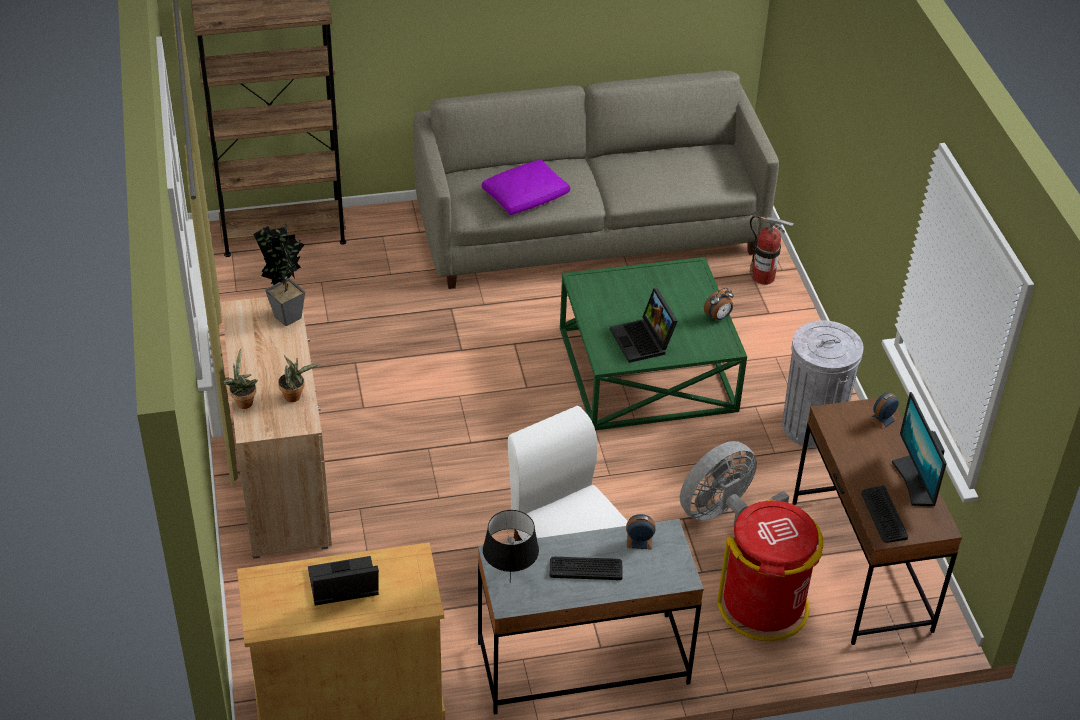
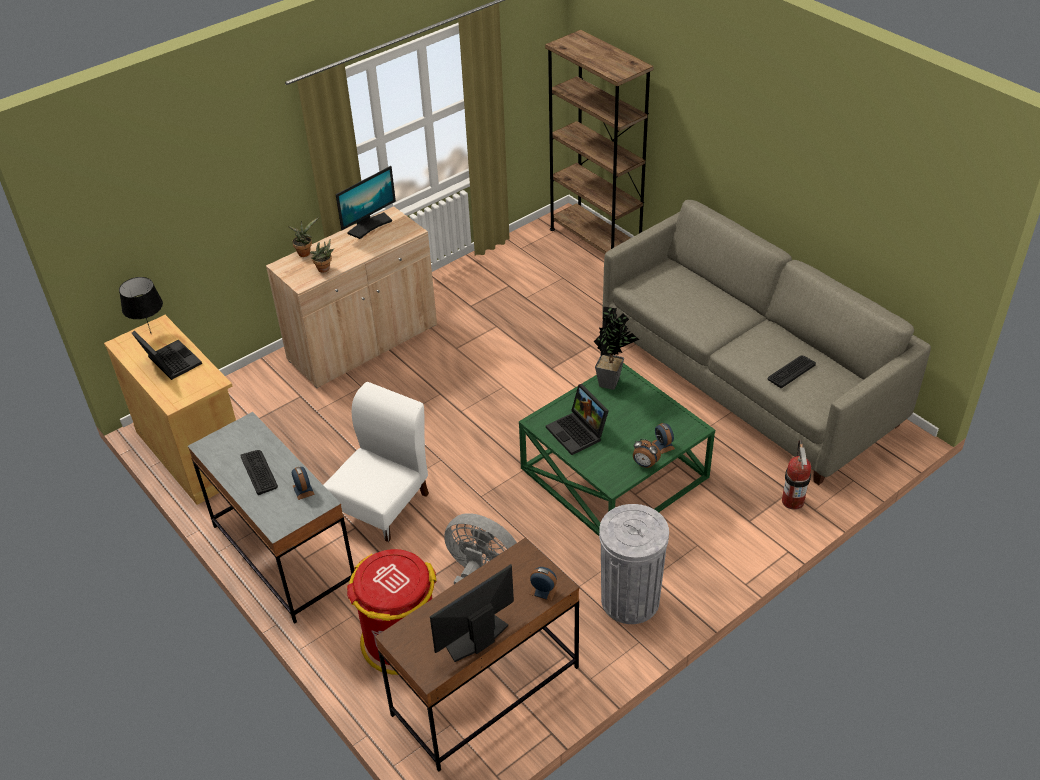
camera: 65 degrees right, 0 degrees up
(242, 333) = (369, 225): none -> monitor
(287, 313) = (402, 234): potted plant -> potted plant (612, 380)
(510, 582) = (226, 440): black table lamp -> black table lamp (151, 334)
(526, 196) = (678, 303): purple pillow -> none
(643, 341) = (578, 432): laptop -> laptop turned 75 degrees counterclockwise
(701, 295) = (663, 445): none -> alarm clock
(883, 515) = (420, 629): keyboard -> keyboard (791, 371)

